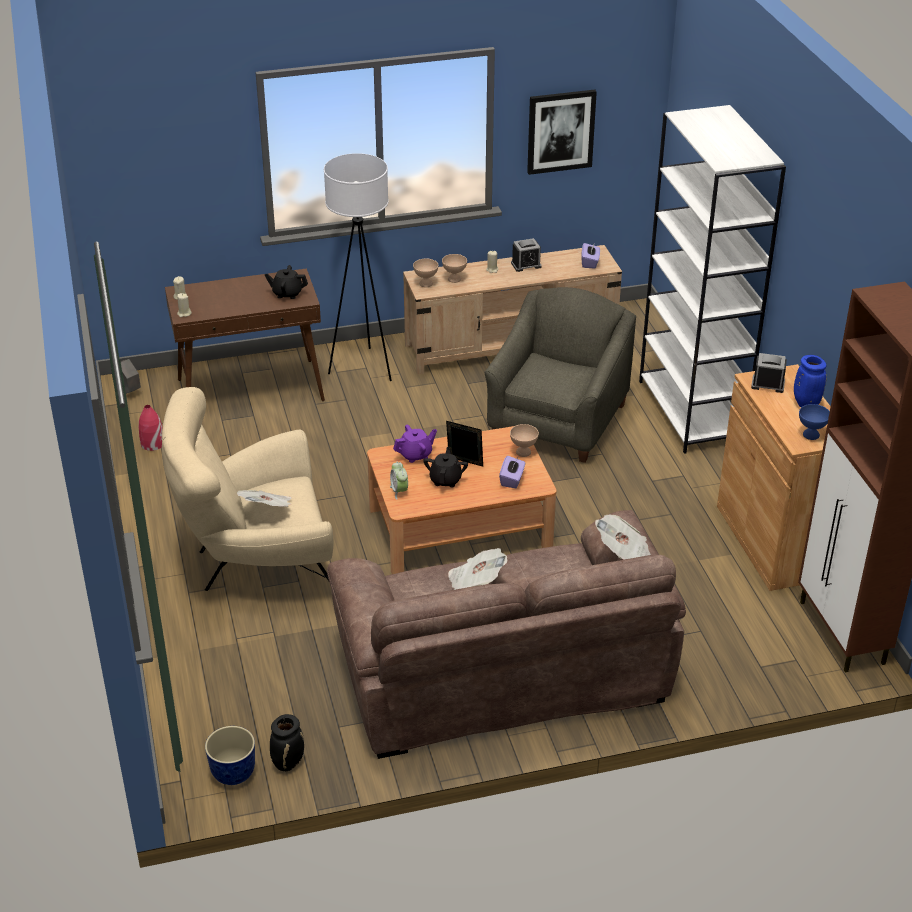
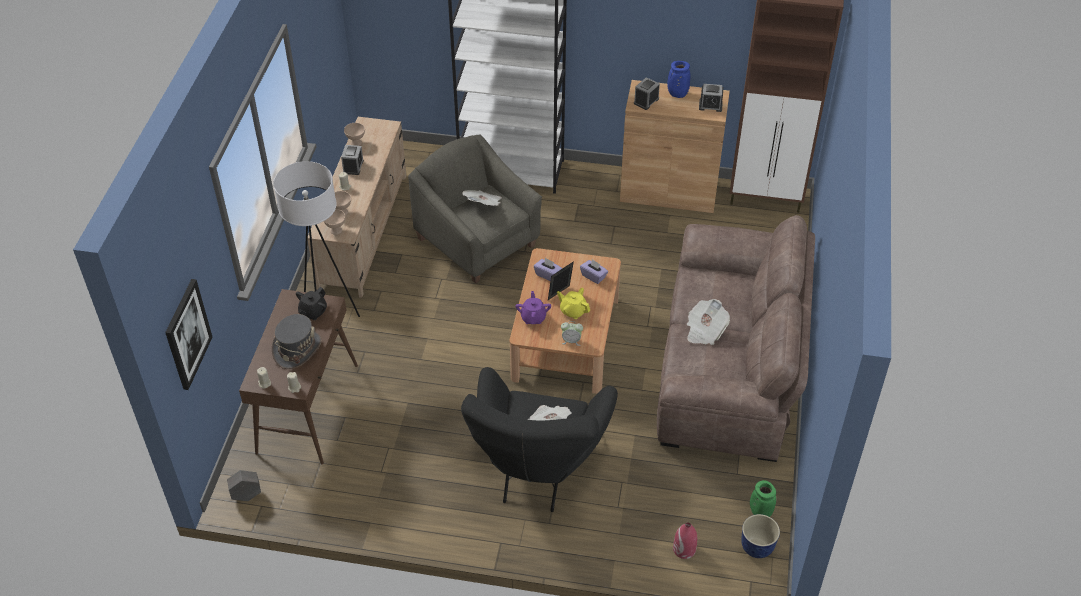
camera: 65 degrees left, 10 degrees up
(152, 443) = (338, 497): red vase -> red vase (684, 549)
(233, 300) = (297, 349): none -> grey hat
(256, 563) = (538, 470): beige armchair -> black armchair
(288, 762) = (759, 512): black vase -> green vase
(445, 480) = (573, 311): black teapot -> yellow teapot
(523, 452) = (565, 259): beige bowl -> beige bowl (356, 143)
(560, 131) = (315, 56): picture -> picture (187, 334)
(590, 263) = (377, 133): purple tissue box -> purple tissue box (548, 274)
(624, 552) = (739, 242): newspaper -> newspaper (484, 205)
(811, 435) = (710, 105): blue bowl -> alarm clock

